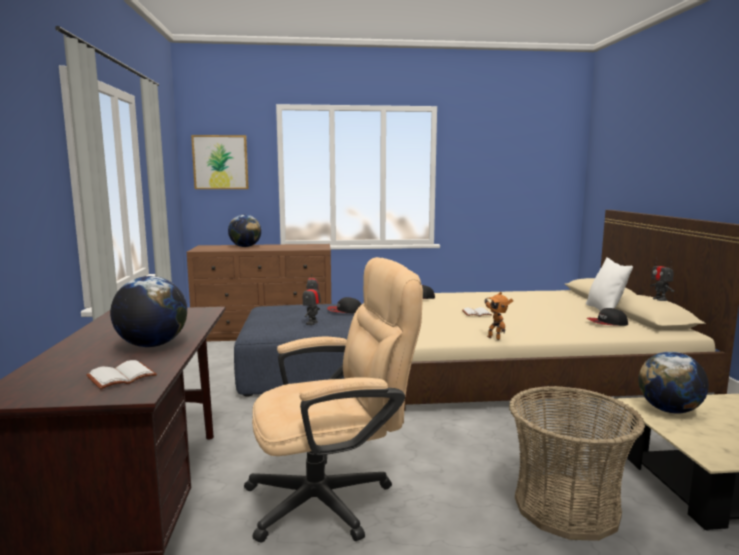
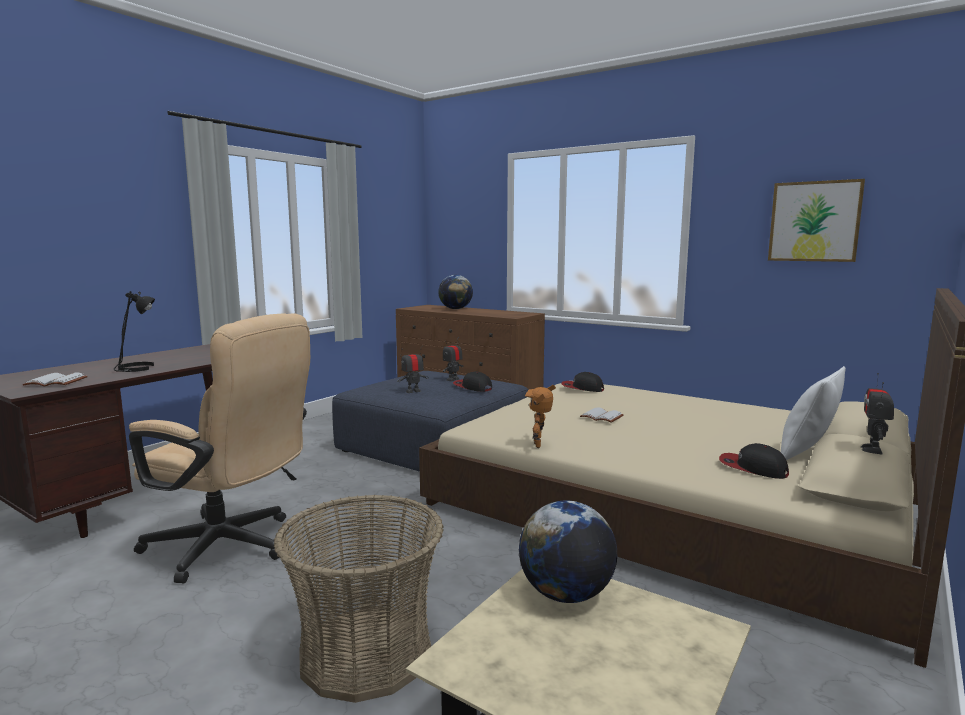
camera: 40 degrees right, 0 degrees up
(152, 345) = (136, 369): globe -> black table lamp
(220, 162) = (457, 220): picture -> picture (814, 221)

